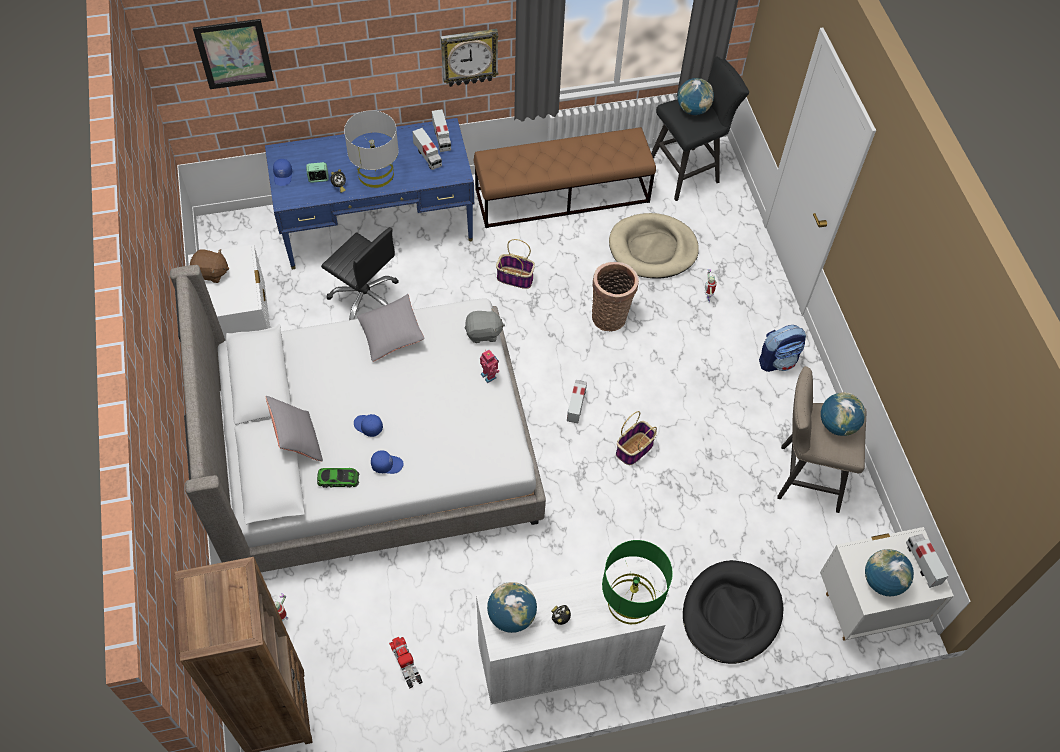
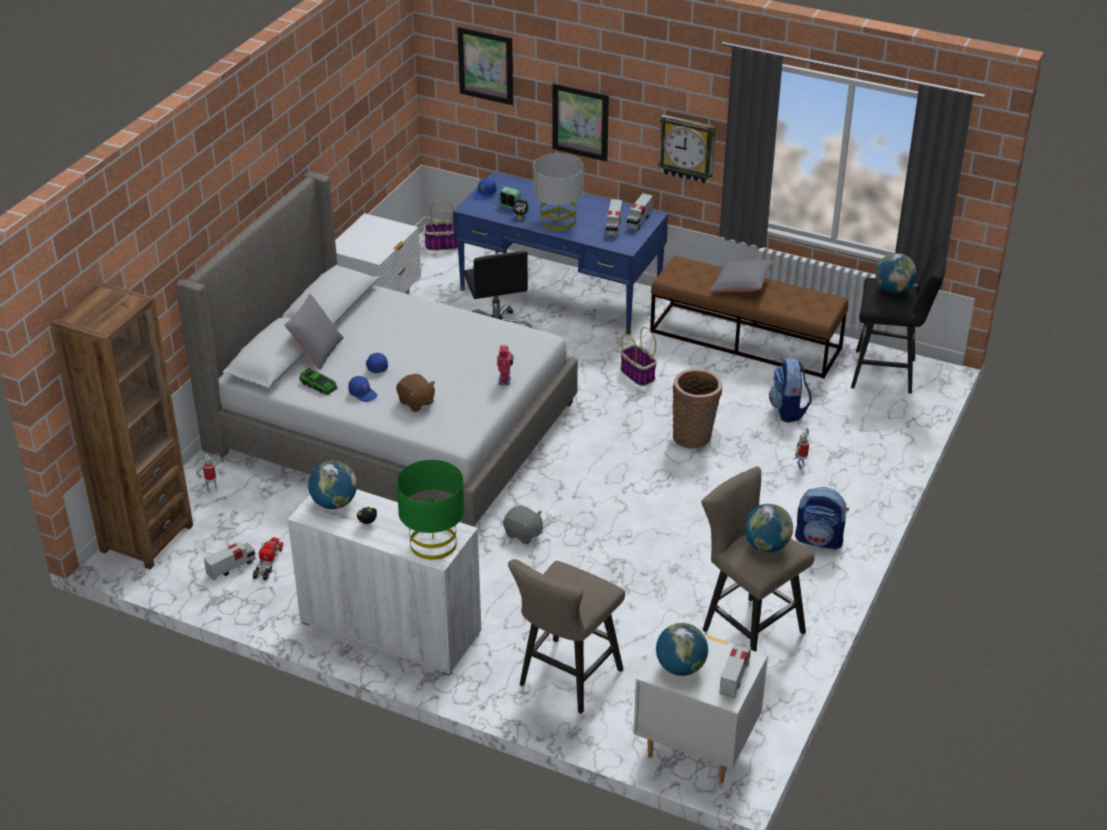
camera: 40 degrees right, 20 degrees down
(211, 273) = (368, 230): brown plush toy -> brown plush toy (416, 402)
(352, 70) = (580, 122): none -> picture
(391, 334) = (459, 323): grey pillow -> grey pillow (740, 285)
(483, 333) = (532, 355): grey plush toy -> grey plush toy (523, 534)
(576, 405) = (593, 478): toy truck -> toy truck (231, 567)
(634, 449) = (609, 531): basket -> basket (442, 245)
(652, 249) = (788, 410): beige dog bed -> backpack
(731, 613) = (565, 681): black dog bed -> beige stool

